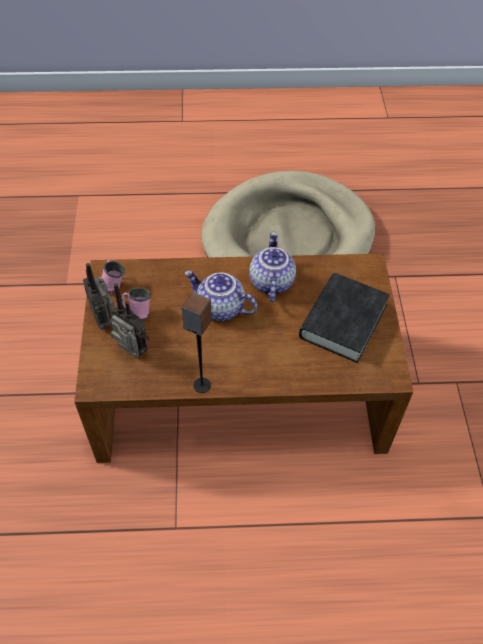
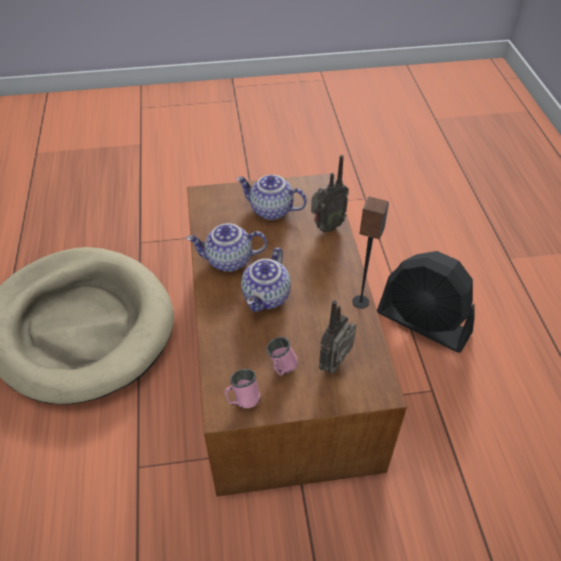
camera: 95 degrees left, 5 degrees down
(104, 319) = (295, 398): radio -> radio (326, 227)
(267, 542) = (423, 323): none -> black fan
(343, 321) = (270, 211): black book -> teapot

